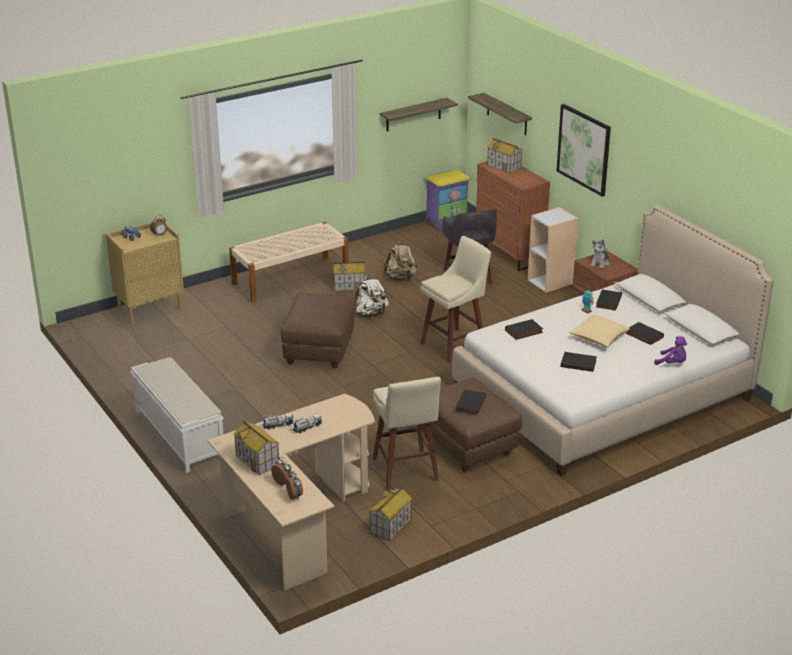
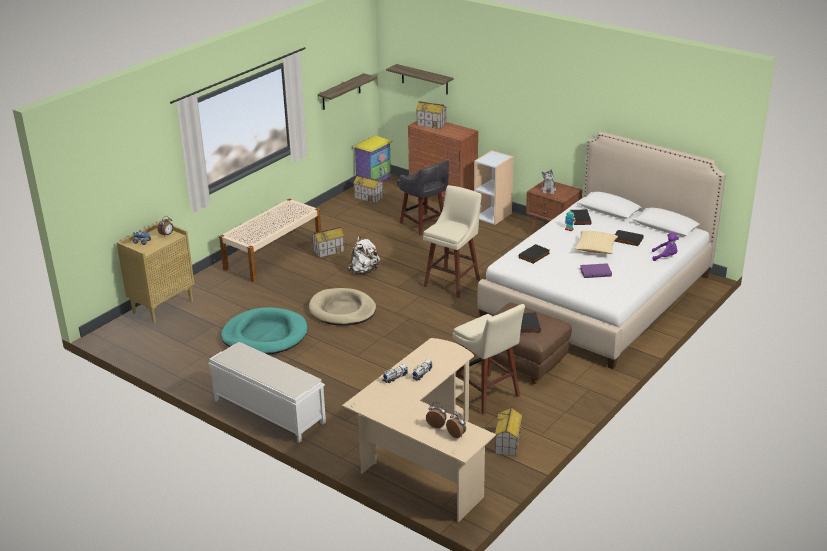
camera: 20 degrees left, 0 degrees up
(226, 359) = (265, 335): none -> turquoise dog bed
(258, 461) = (401, 412): toy house -> toy house (369, 197)
(320, 350) = (342, 310): brown ottoman -> beige dog bed
(400, 278) = (368, 236): beige backpack -> none
(578, 363) = (595, 272): black book -> purple book
(584, 149) = (513, 97): picture -> none

